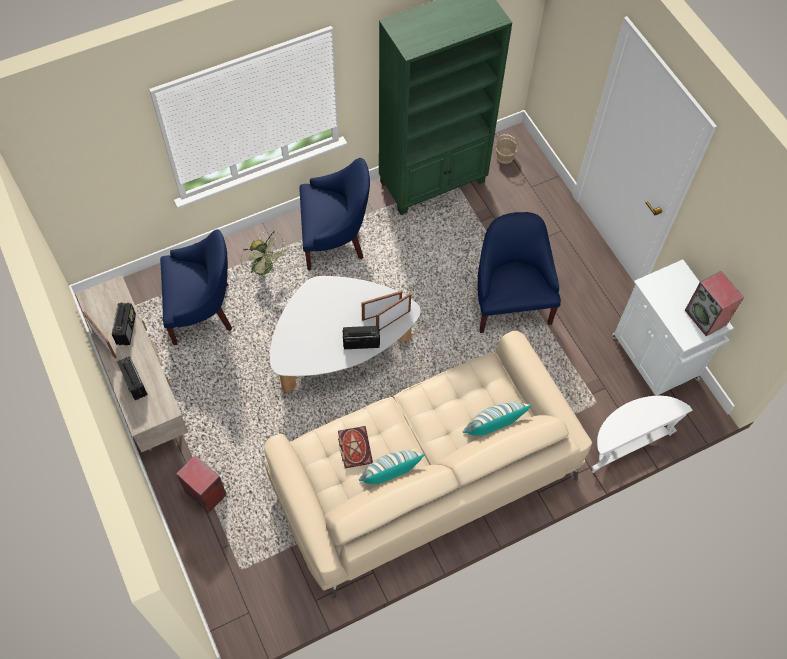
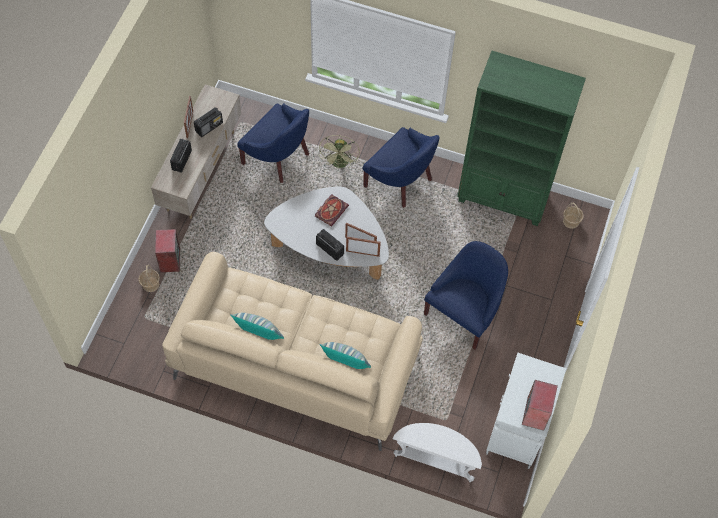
camera: 45 degrees right, 0 degrees up
(211, 533) = (150, 284): none -> basket
(354, 447) = (257, 301): book -> book (331, 210)

